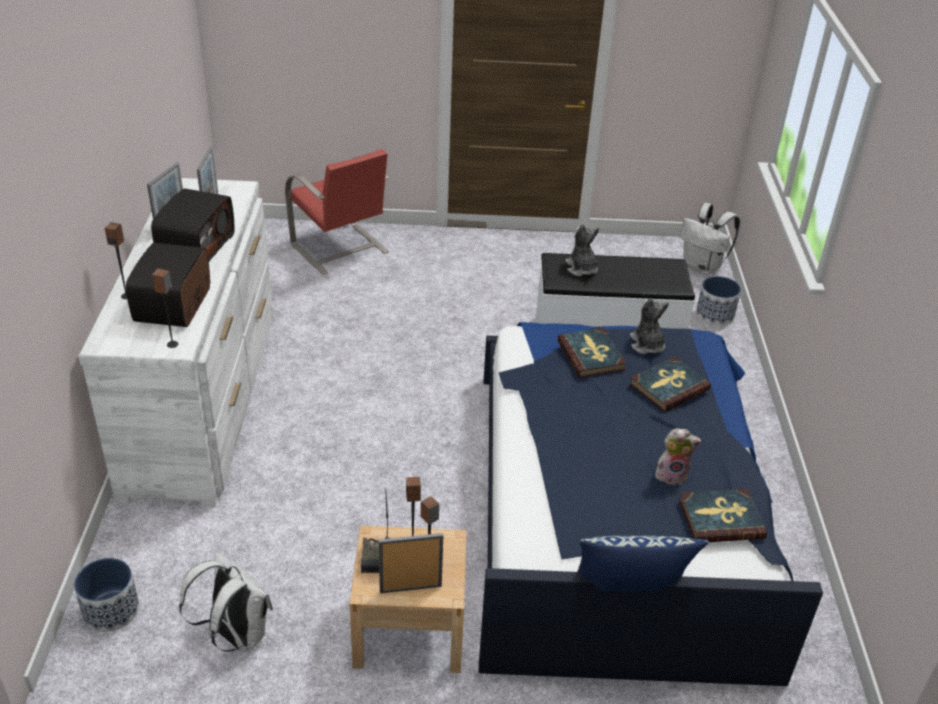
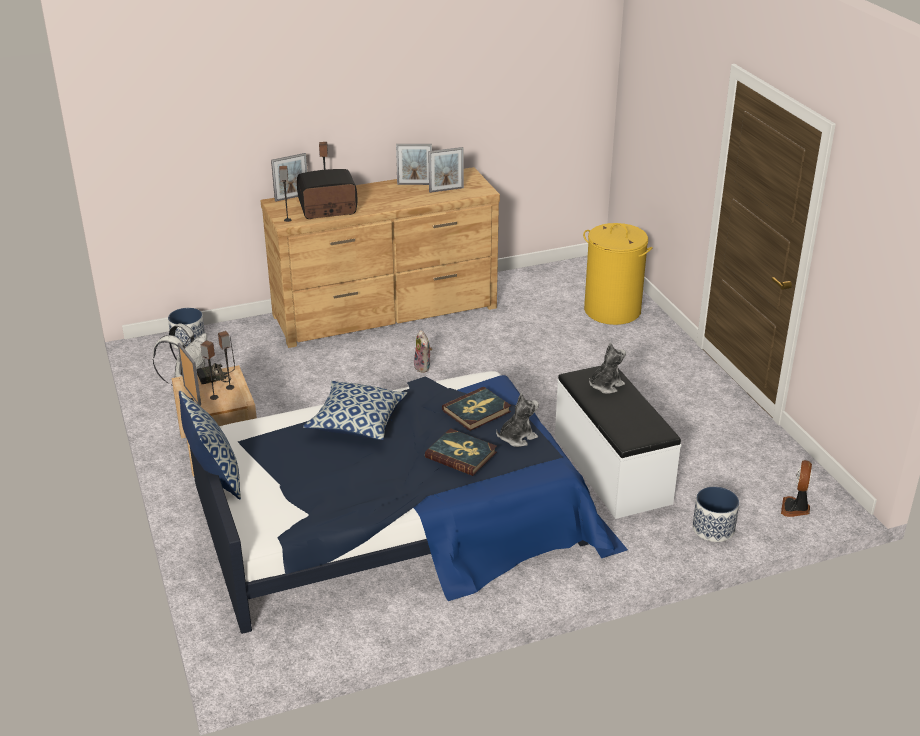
camera: 70 degrees right, 5 degrees down
(104, 326) = (292, 197): none -> picture frame
(195, 246) = (397, 197): radio -> none
(203, 399) = (386, 312): white dresser -> brown dresser
(340, 249) = (612, 310): red chair -> yellow laundry basket
(567, 446) = (357, 422): none -> pillow
(672, 475) = (352, 474): plush toy -> plush toy (423, 367)
(703, 267) = (795, 508): white backpack -> fan
(721, 519) = (313, 504): book -> none

